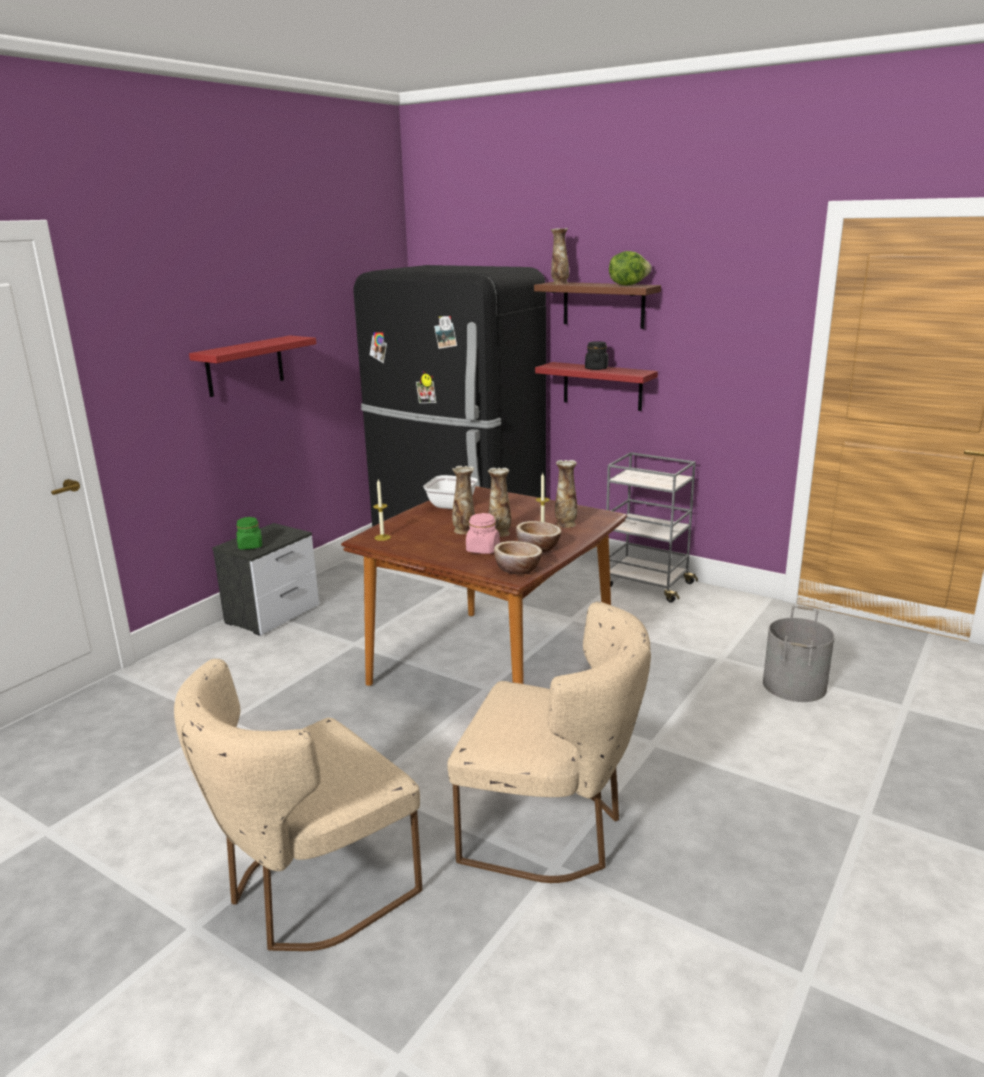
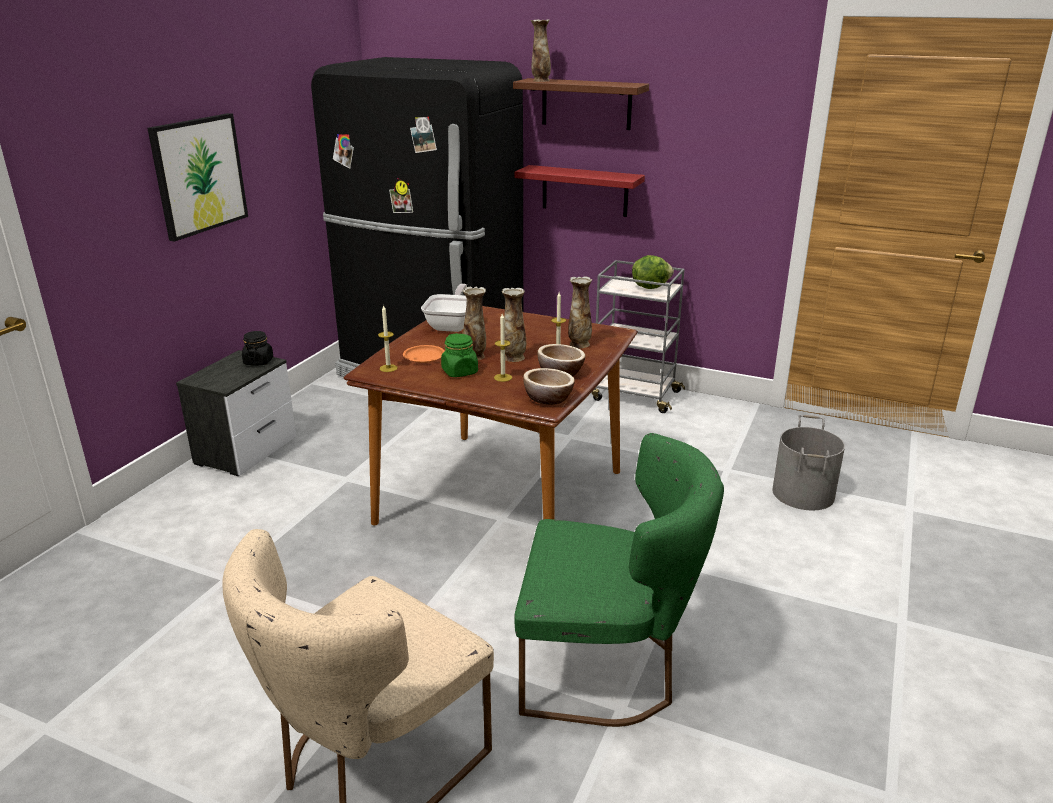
camera: 10 degrees left, 5 degrees up
(245, 366) = (199, 175): red shelf -> picture
(250, 546) = (220, 379): green jar -> green jar (460, 372)
(418, 529) = (424, 356): none -> orange plate
(483, 549) = (503, 377): pink jar -> candle
(552, 831) = (608, 669): beige chair -> green chair
(596, 368) = (580, 172): black jar -> black jar (258, 361)
(627, 285) = (615, 83): lettuce -> lettuce (650, 287)

